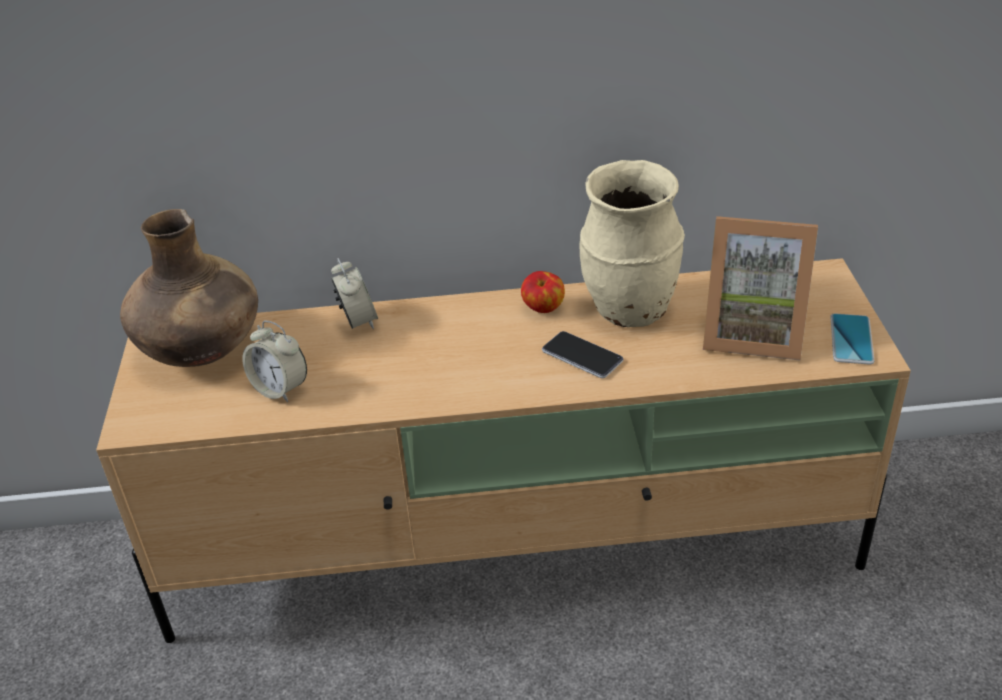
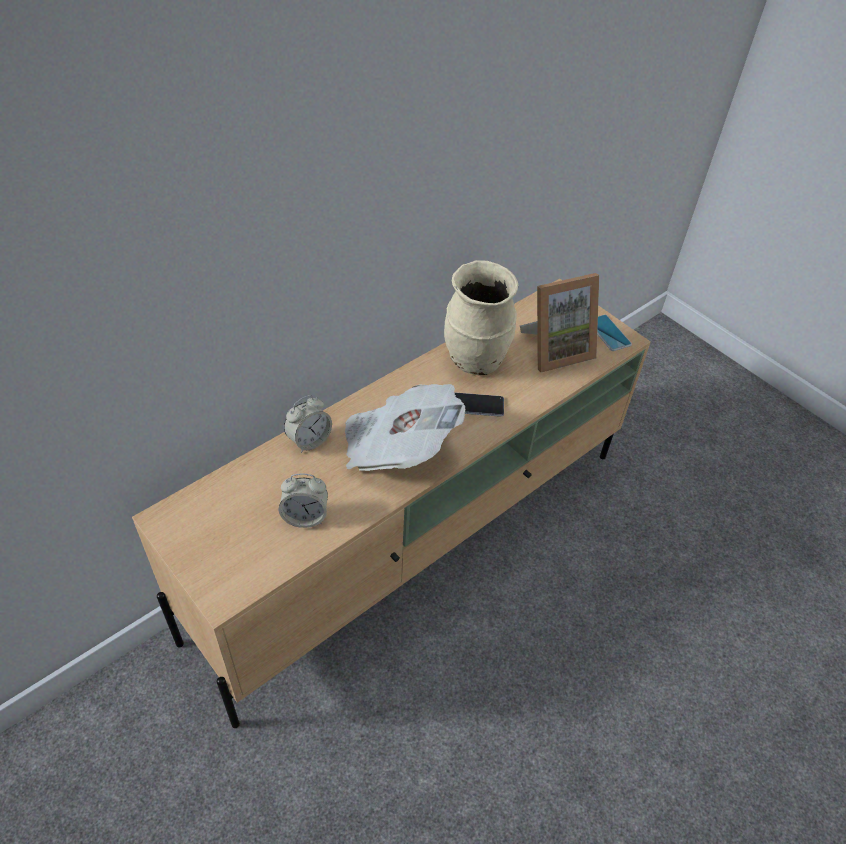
camera: 40 degrees left, 10 degrees up
(202, 352) = (216, 514): brown vase -> none
(358, 321) = (309, 440): alarm clock -> alarm clock turned 105 degrees clockwise
(444, 363) = (398, 447): none -> newspaper
(543, 309) = (423, 380): apple -> none

